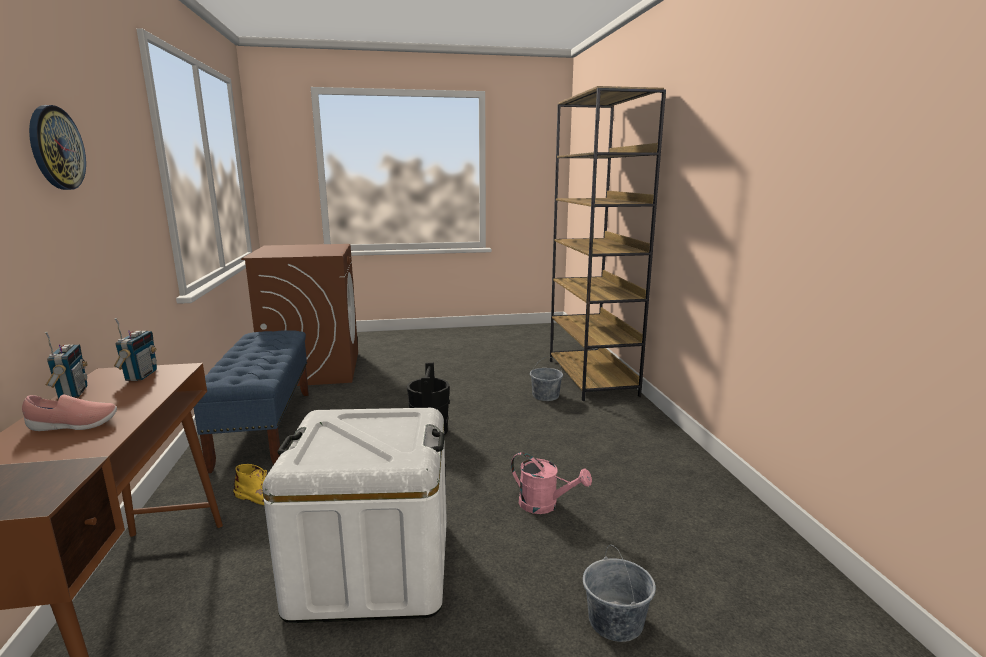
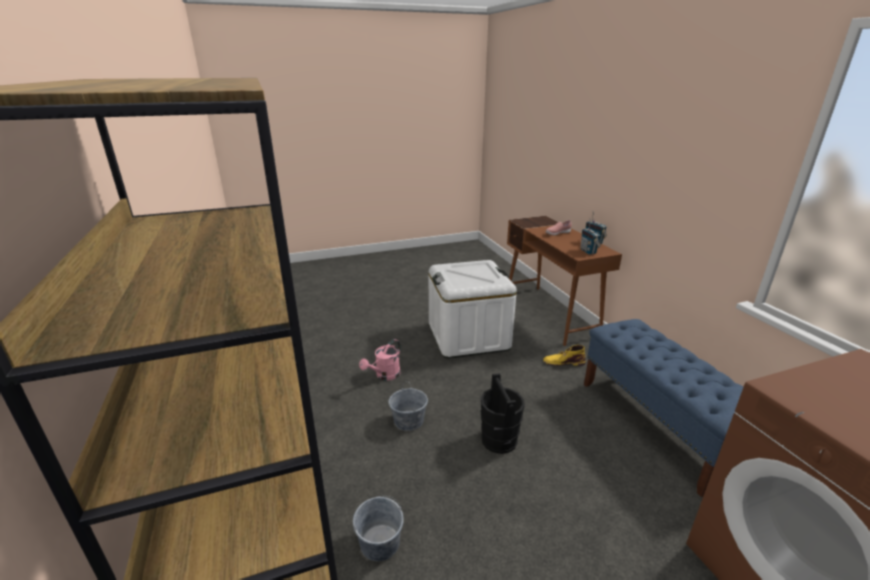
camera: 170 degrees right, 10 degrees up
(56, 148) = (656, 138): wall clock -> none
(545, 505) = (385, 375): pink watering can -> pink watering can turned 75 degrees counterclockwise
(616, 621) = (357, 329): grey bucket -> grey bucket (408, 420)

